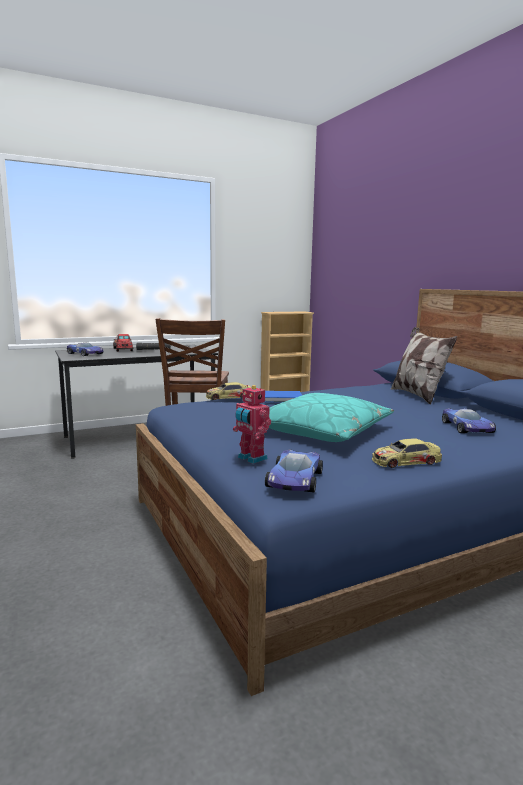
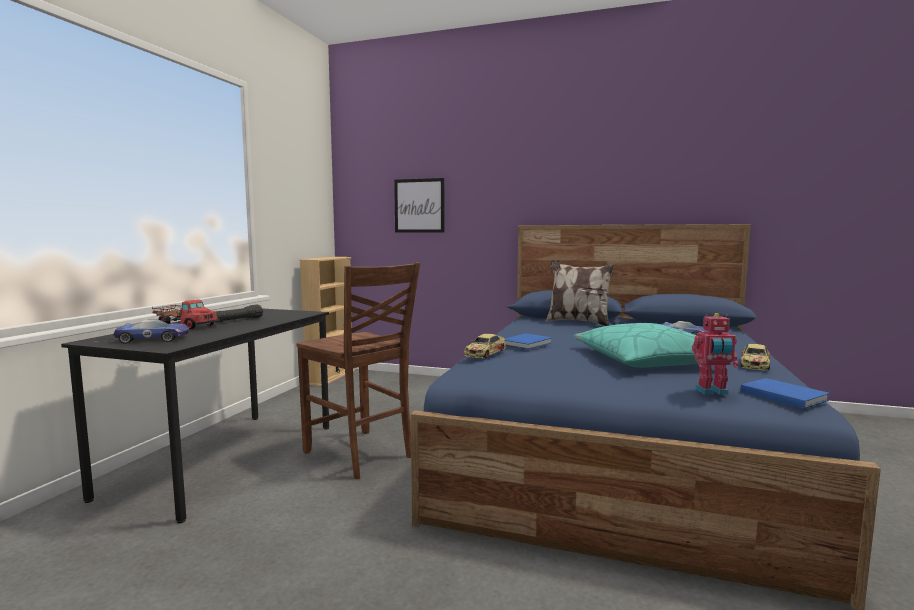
camera: 45 degrees left, 5 degrees down
(294, 480) = (782, 395): toy car -> blue book
(359, 267) = (419, 205): none -> picture

